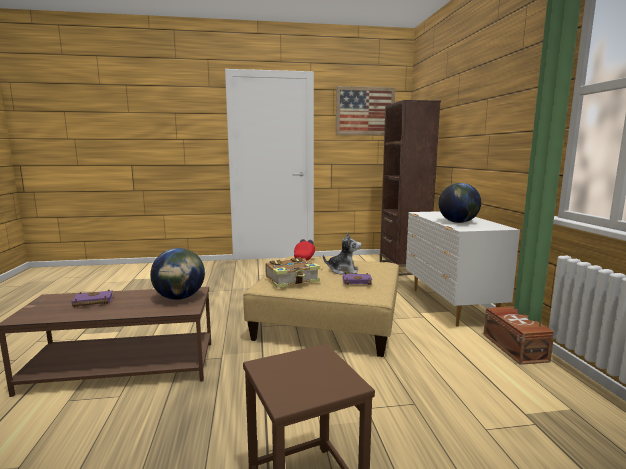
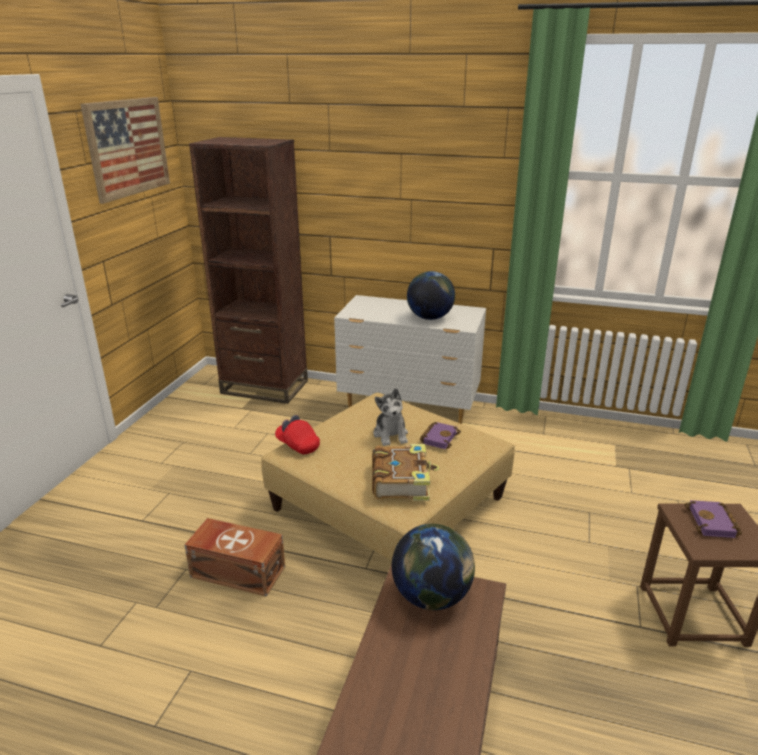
camera: 65 degrees left, 15 degrees up
(92, 302) = (398, 710): purple book -> purple book (713, 523)
(343, 271) = (391, 434): plush toy -> plush toy turned 135 degrees clockwise
(514, 347) = (517, 420): brown storage box -> brown storage box (237, 570)

